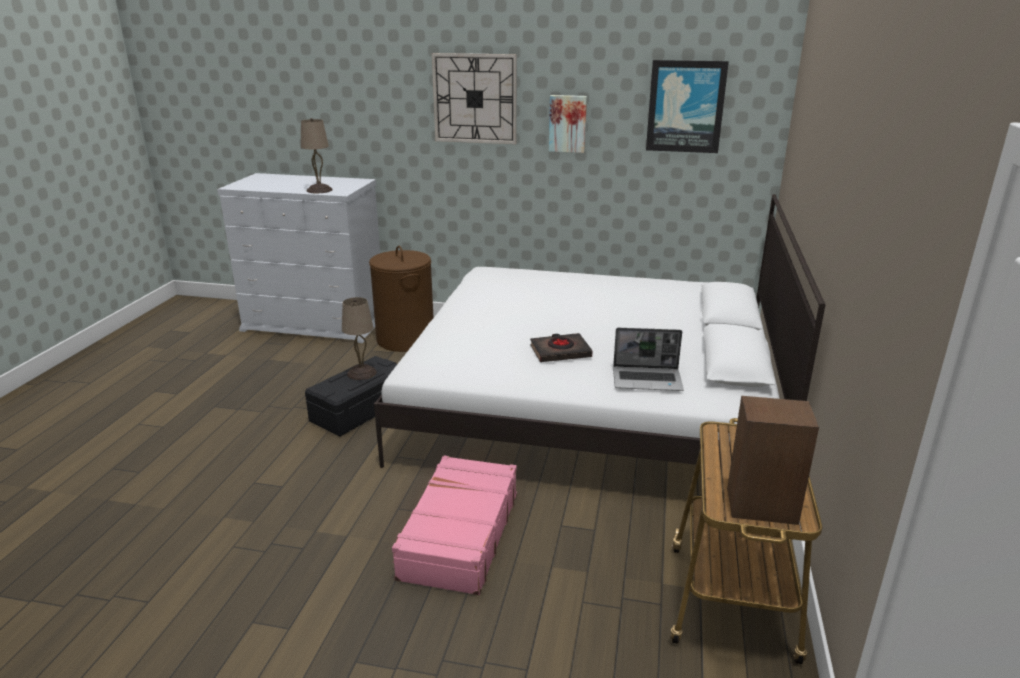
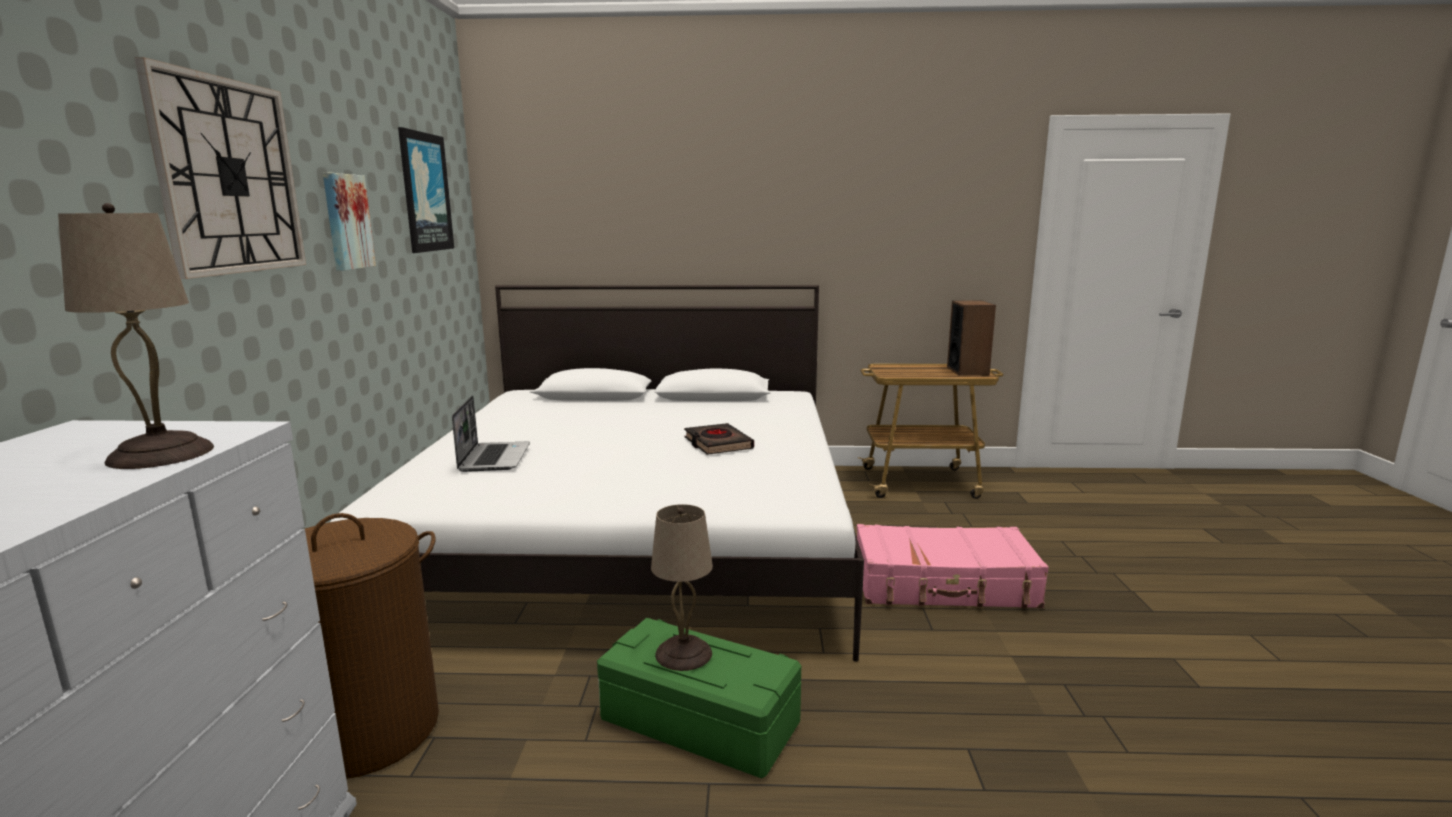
camera: 100 degrees left, 10 degrees down
(360, 410) = (697, 723): black storage box -> green storage box
(648, 380) = (765, 416): laptop -> laptop (494, 458)

